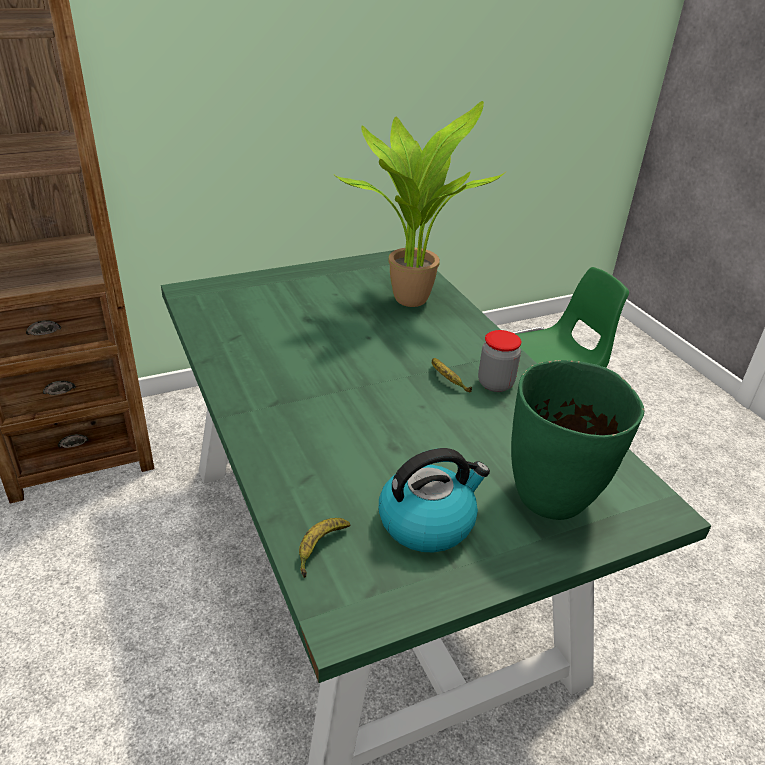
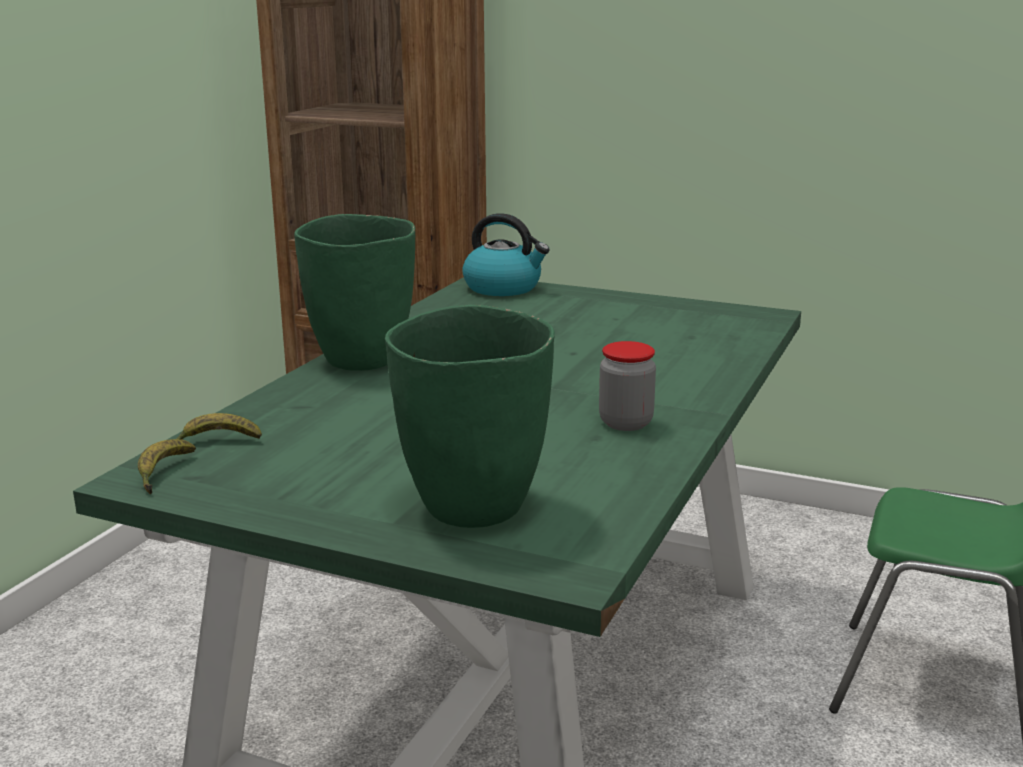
camera: 50 degrees right, 15 degrees down
(257, 410) = (362, 360): none -> green vase
(408, 297) = (691, 341): potted plant -> none
(427, 522) = (326, 467): kettle -> kettle (504, 288)
(447, 380) = (578, 403): banana -> banana (163, 473)

